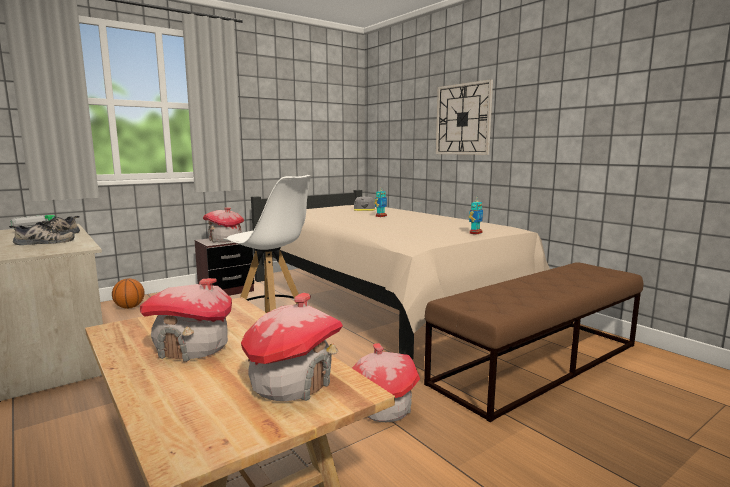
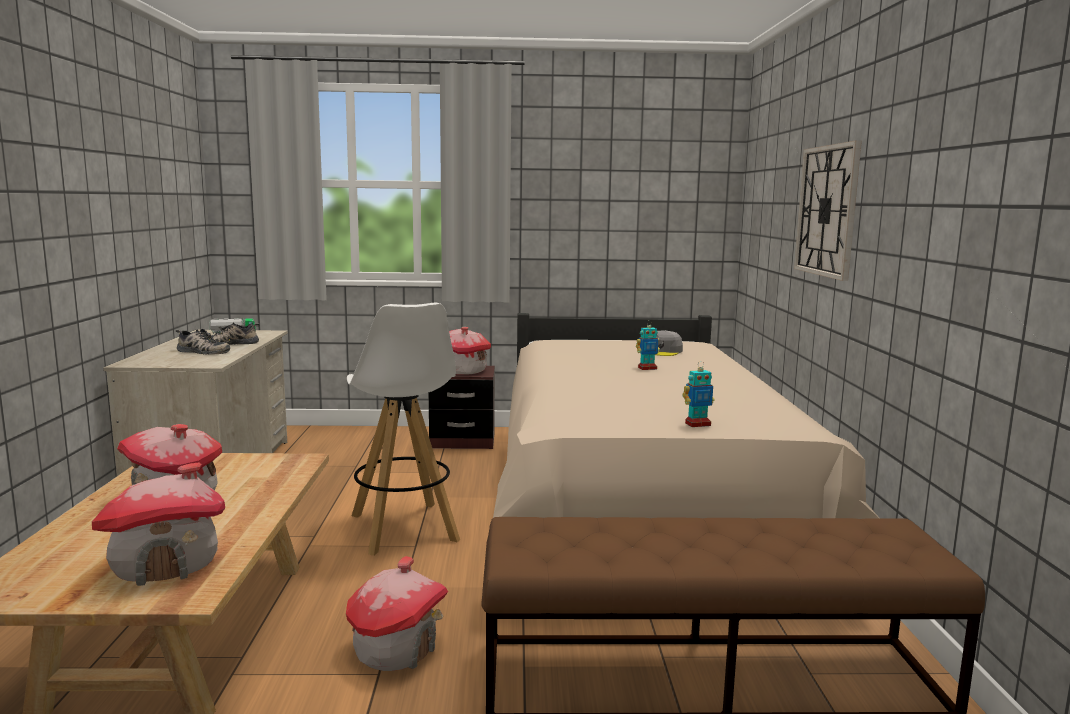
camera: 35 degrees right, 0 degrees up
(129, 307) = (341, 439): basketball -> none

